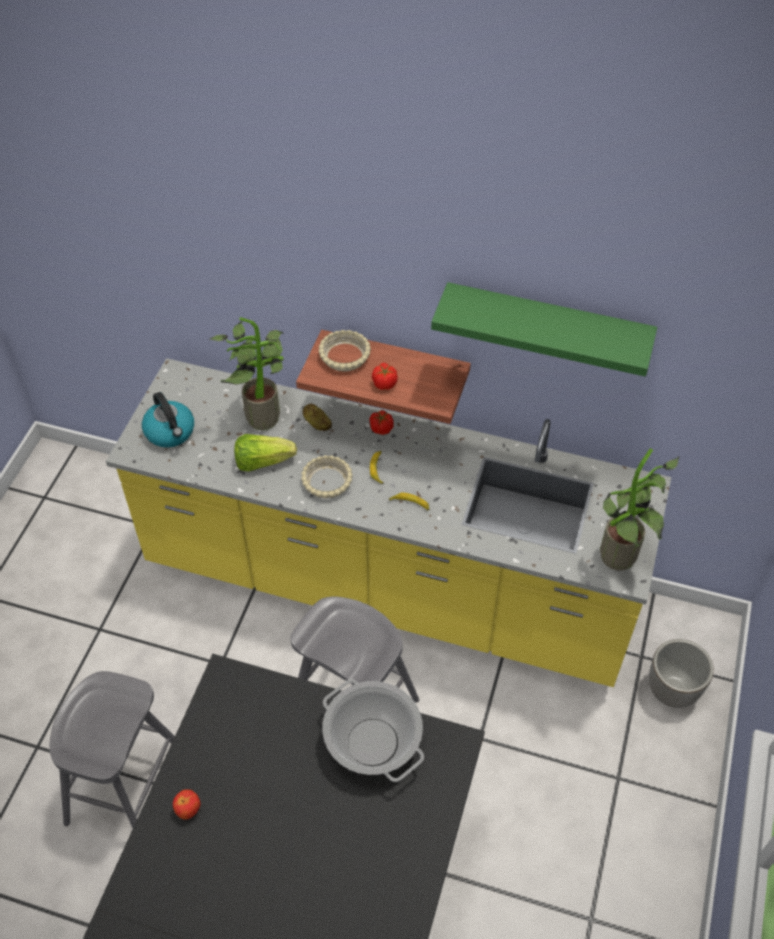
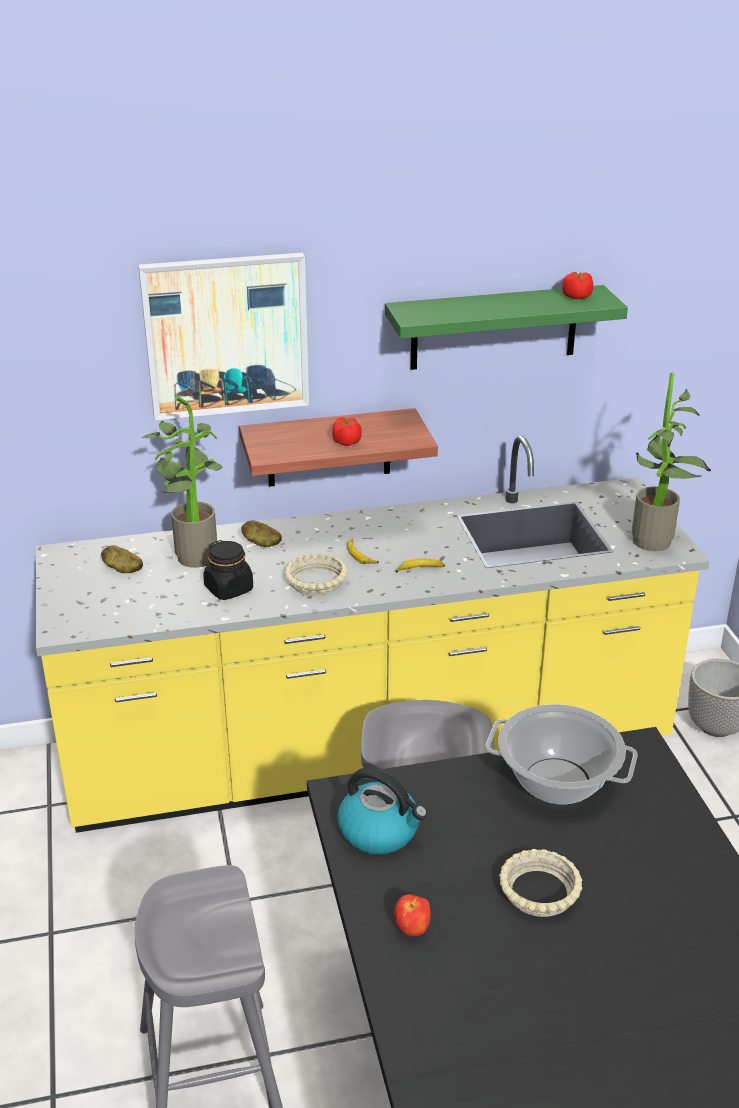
camera: 30 degrees left, 20 degrees down
(170, 432) = (97, 600): kettle -> kettle (380, 831)
(206, 408) = (122, 569): none -> potato
(262, 461) = (229, 589): lettuce -> black jar
(311, 266) = (226, 335): none -> picture
(344, 355) = (284, 435): beige bowl -> beige bowl (538, 890)
(381, 428) = (333, 526): tomato -> tomato (576, 296)

